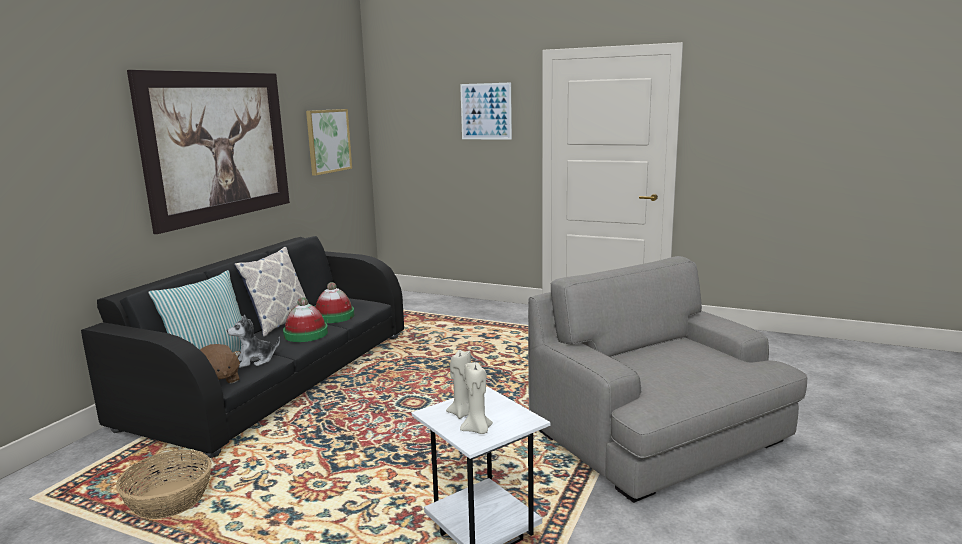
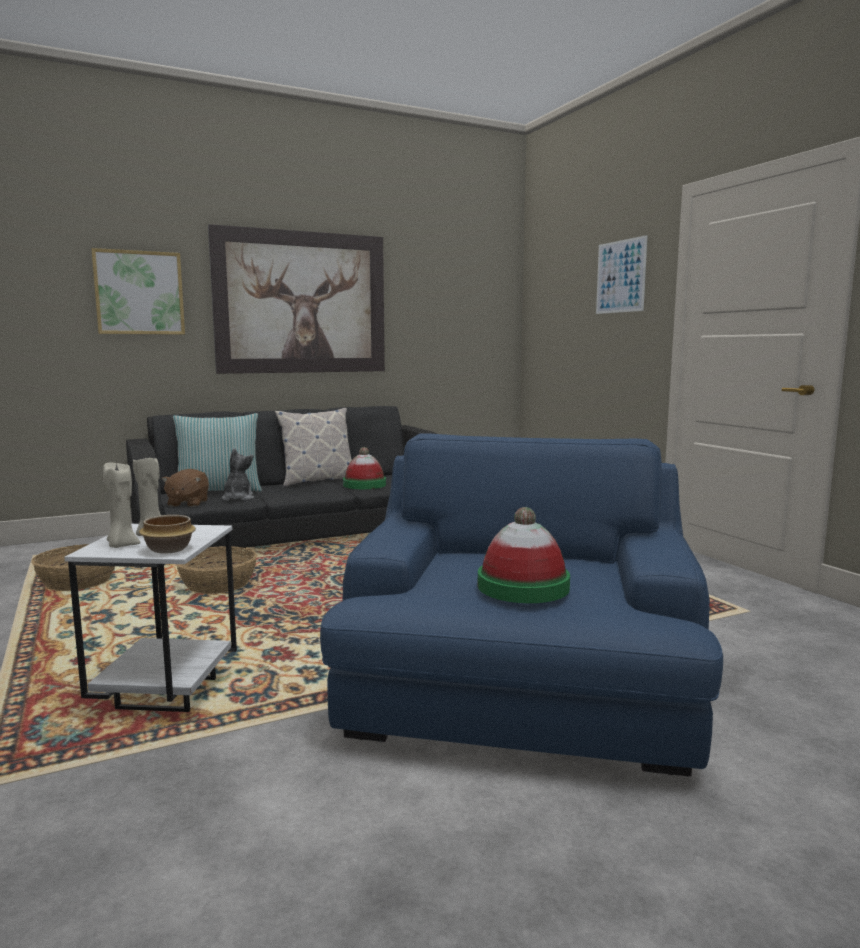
camera: 40 degrees right, 5 degrees down
(255, 361) = (238, 498): plush toy -> plush toy turned 75 degrees clockwise
(306, 334) = (312, 490): hat -> hat (523, 586)
(319, 446) = (218, 584): none -> basket
(328, 141) = (453, 314): picture -> picture (139, 293)
(517, 419) = (168, 549): none -> bowl
(659, 437) = (519, 697): grey armchair -> blue armchair

